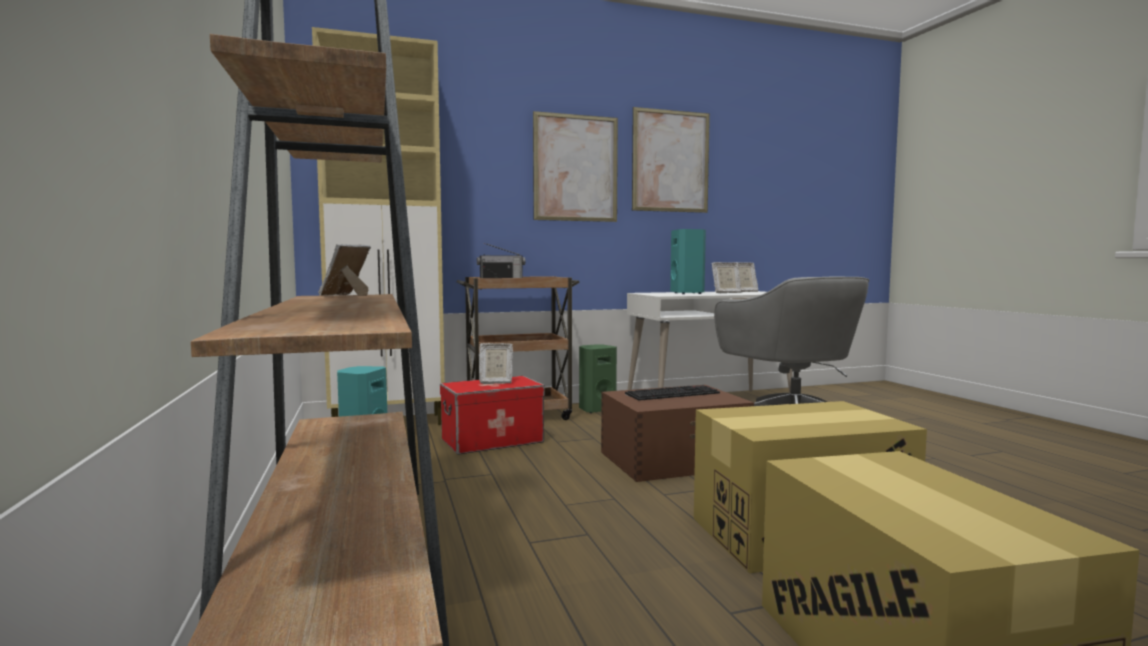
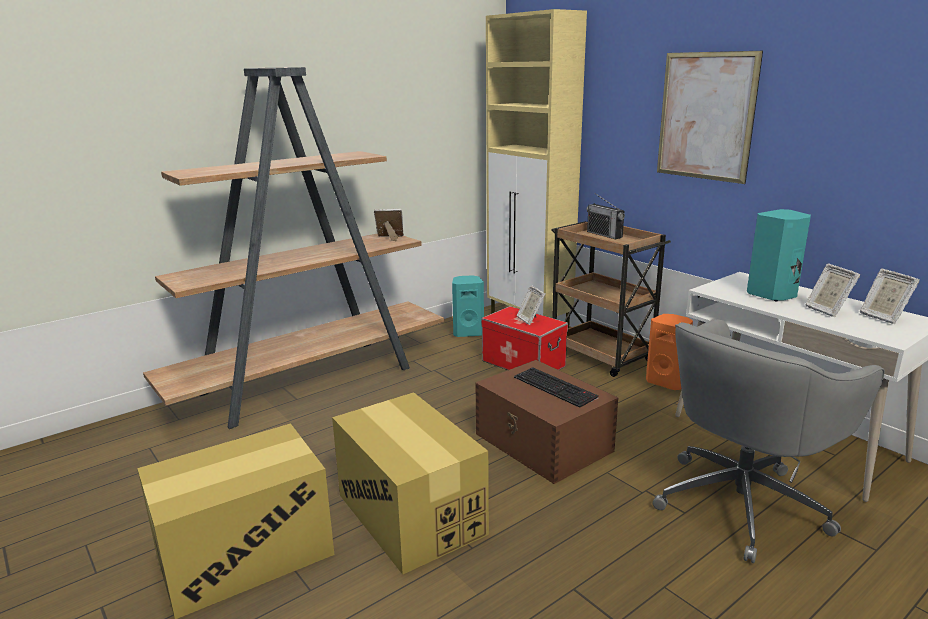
camera: 70 degrees right, 15 degrees up
(596, 409) = (667, 382): green speaker -> orange speaker
(670, 161) = (834, 106): picture -> none

